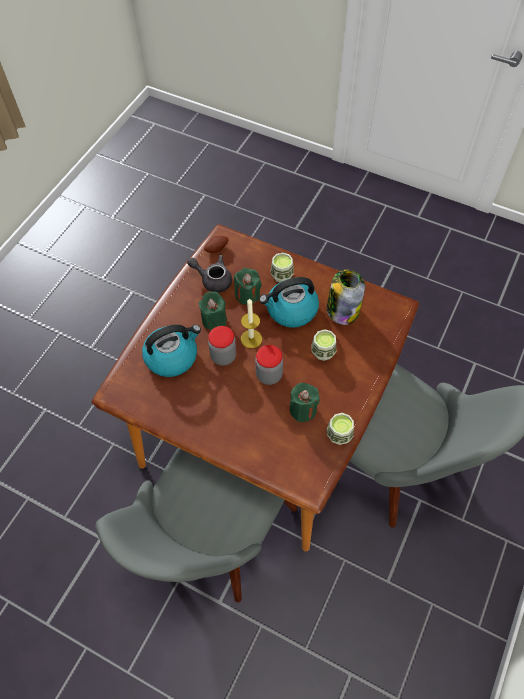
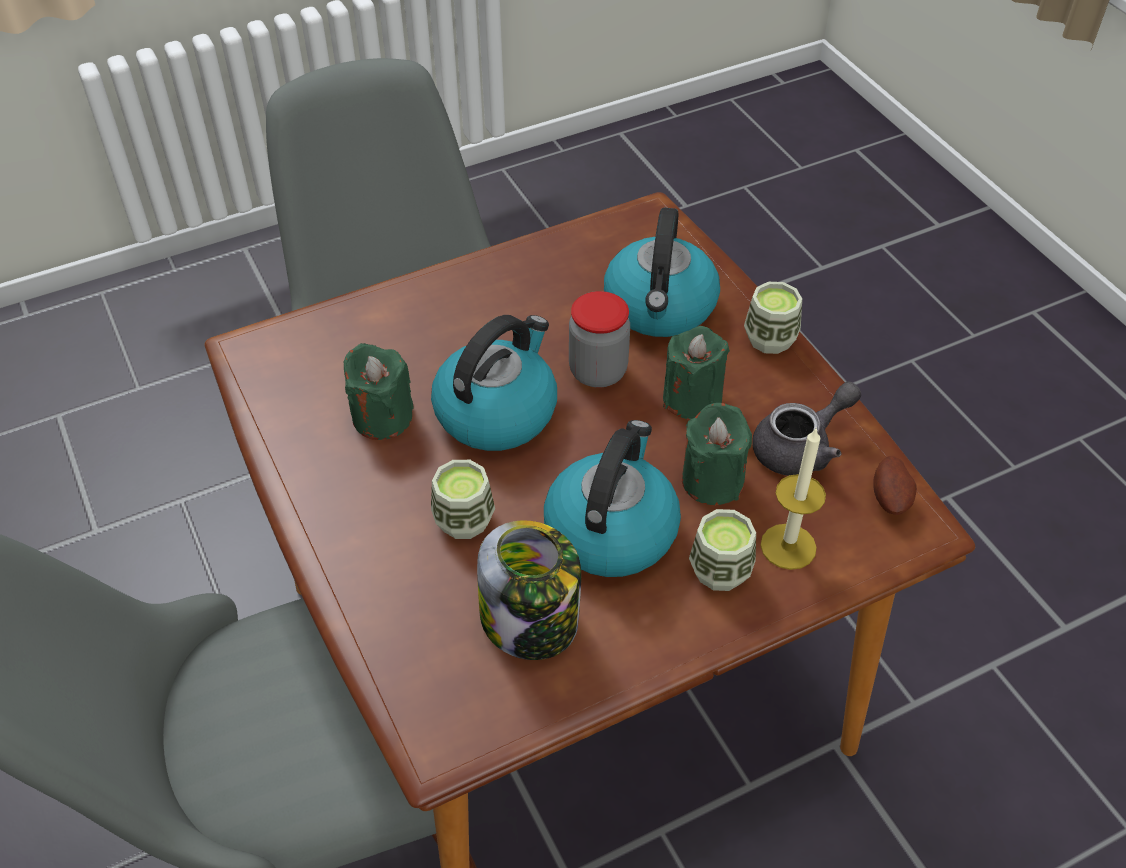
camera: 125 degrees right, 10 degrees down
(251, 339) = (599, 429): candle -> candle (788, 546)
(269, 375) = (497, 411): jar -> kettle
(339, 435) = (284, 437): cup -> cup (770, 339)

